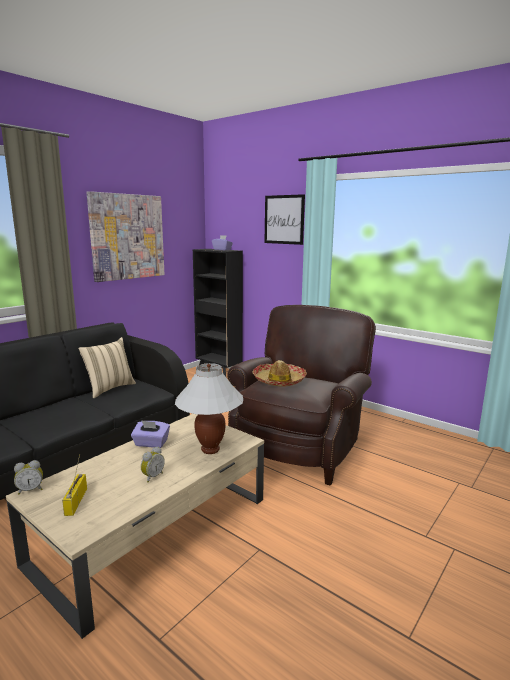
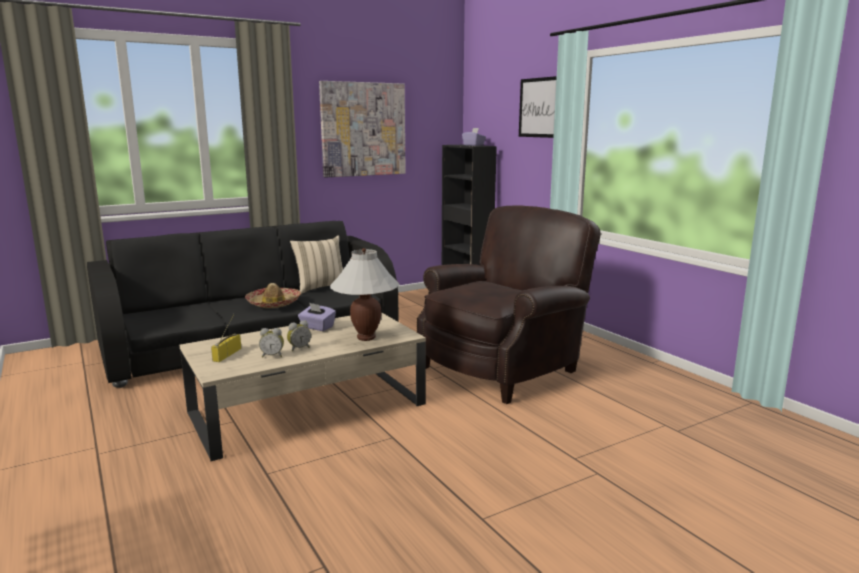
camera: 20 degrees right, 0 degrees up
(30, 490) = (199, 343): alarm clock -> alarm clock (272, 355)
(279, 380) = (474, 286): hat -> hat (273, 303)

